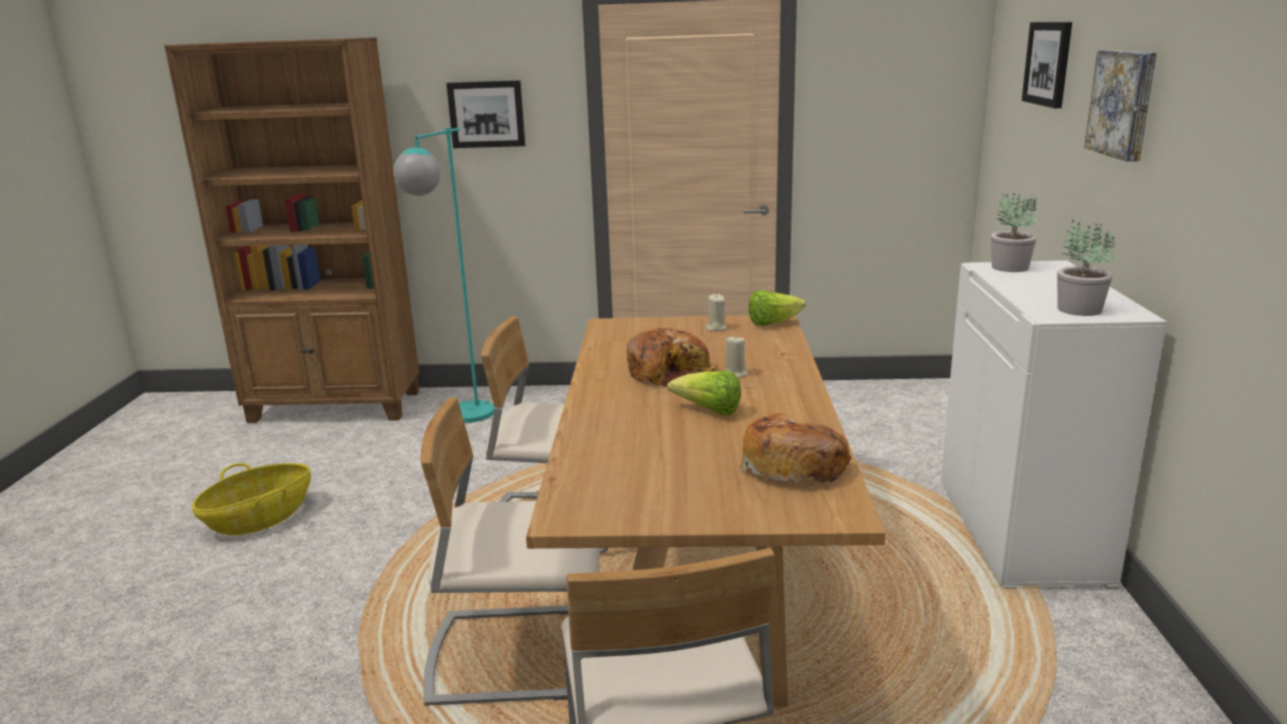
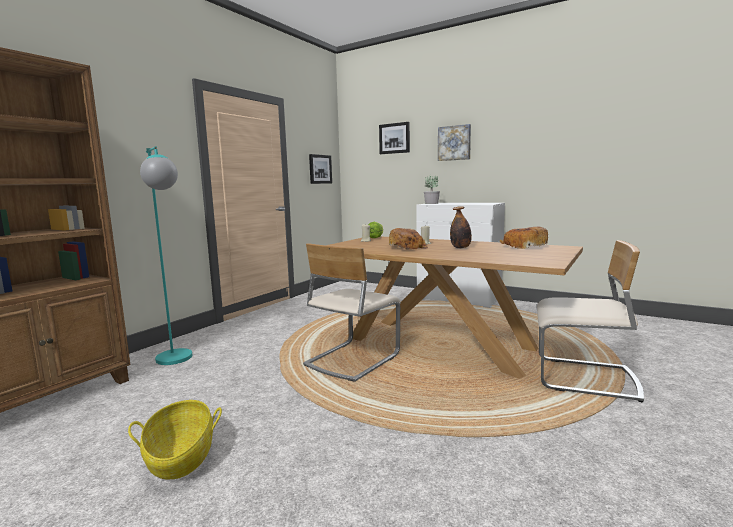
camera: 60 degrees left, 10 degrees down
(486, 114) = (139, 148): picture -> picture (320, 169)
(517, 654) = (464, 389): beige chair -> none
(709, 411) = (460, 247): lettuce -> bottle
(1078, 309) = (485, 203): potted plant -> none

